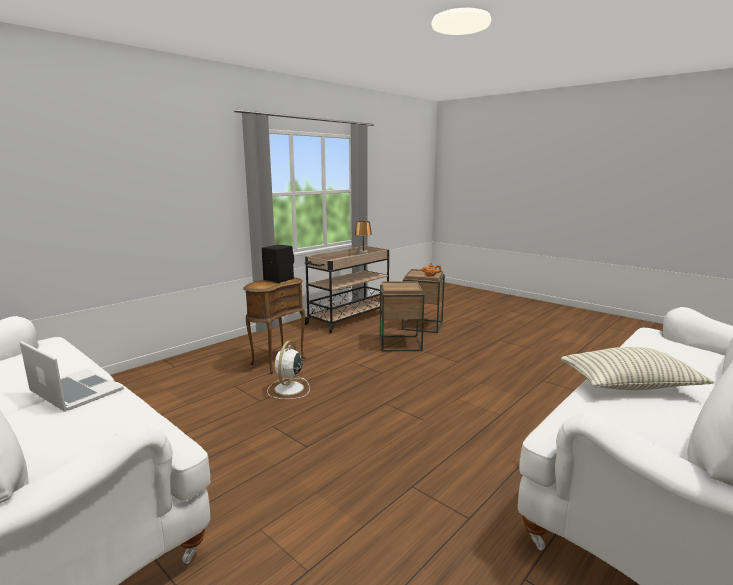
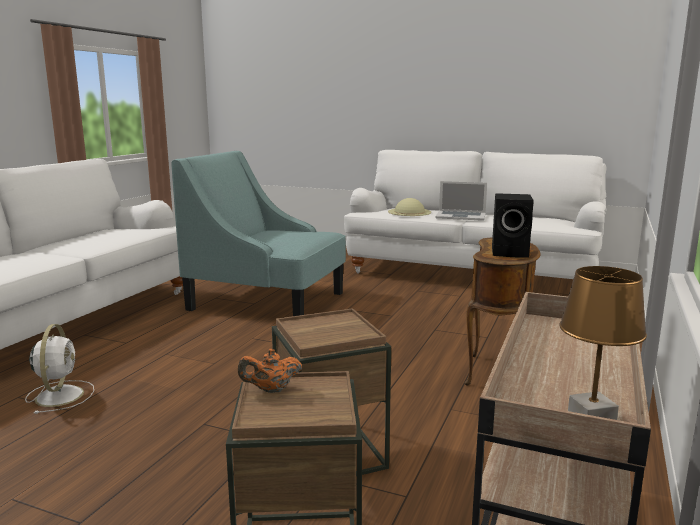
camera: 160 degrees right, 0 degrees up
(107, 420) = (409, 212): none -> beige hat
(288, 389) = (423, 343): white fan -> white fan (60, 395)
(391, 487) = (268, 301): none -> turquoise armchair
(630, 385) = (81, 246): pillow -> none

